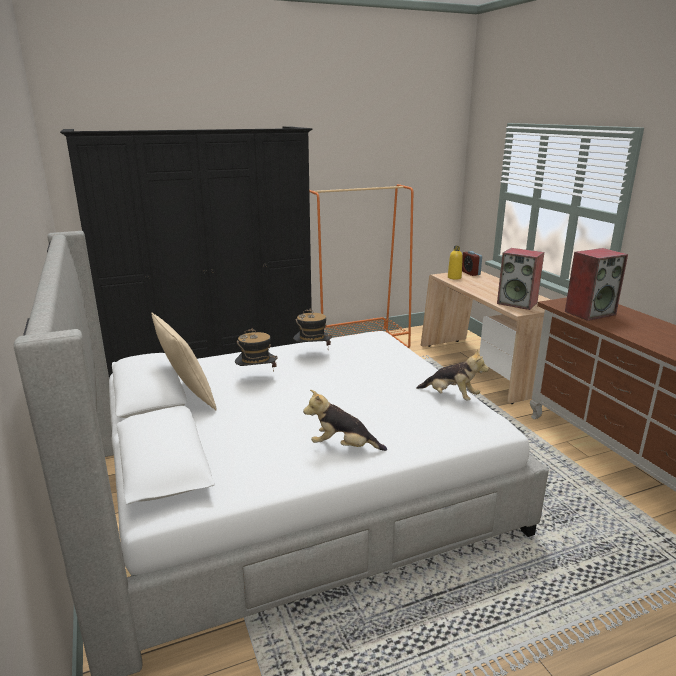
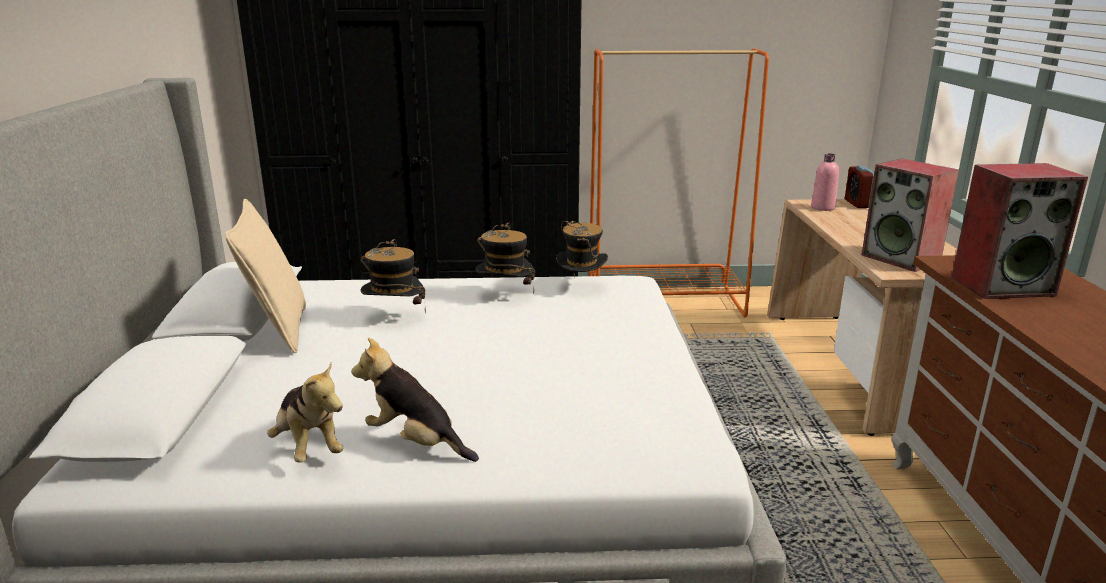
camera: 20 degrees right, 0 degrees up
(352, 343) = (581, 287): none -> hat
(451, 397) = (663, 395): plush toy -> plush toy (308, 447)
(454, 277) = (822, 208): yellow bottle -> pink bottle

